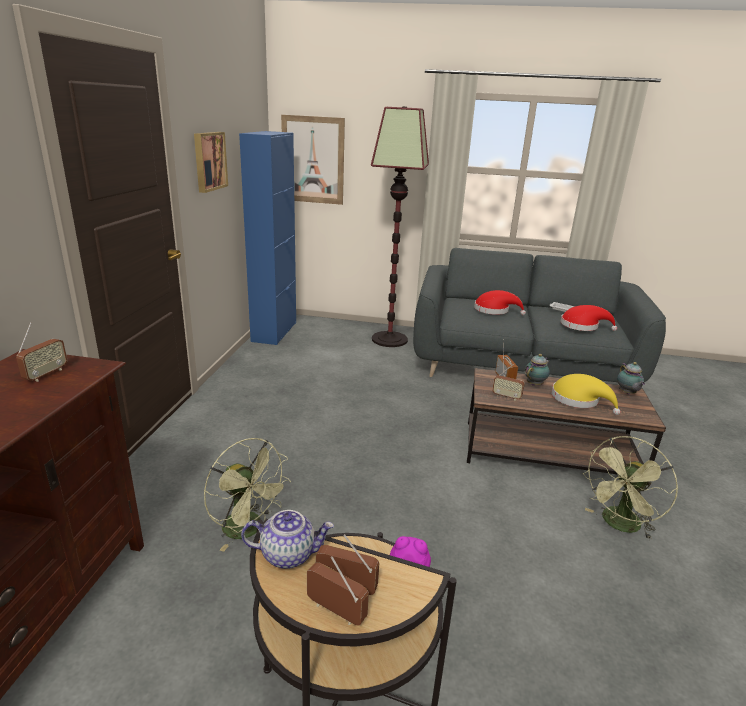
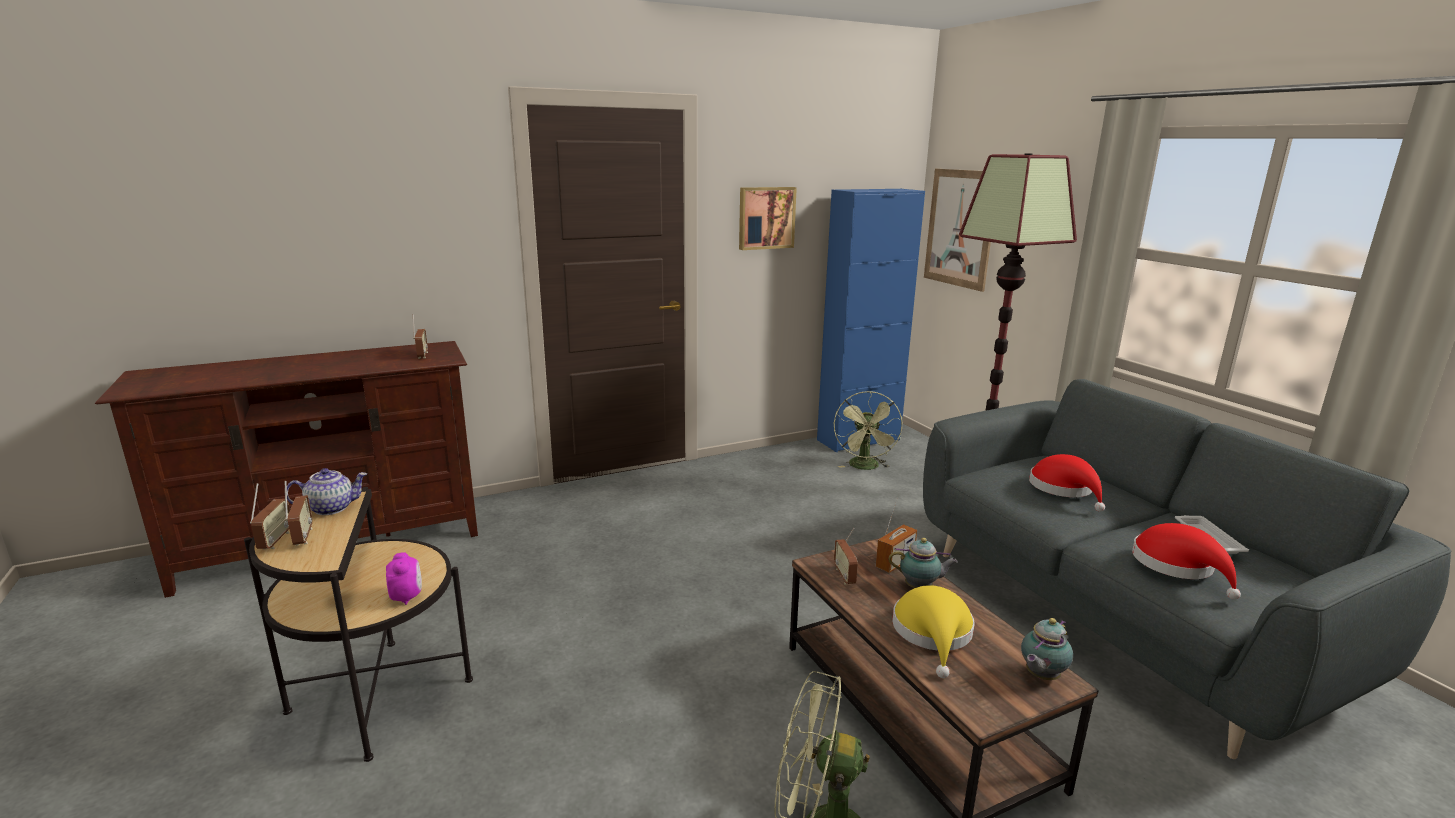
camera: 55 degrees right, 5 degrees down
(46, 374) = (422, 355): radio -> radio turned 90 degrees counterclockwise
(249, 529) = (535, 567): green fan -> green fan (865, 467)
(289, 554) = (331, 508): teapot -> teapot turned 75 degrees counterclockwise

